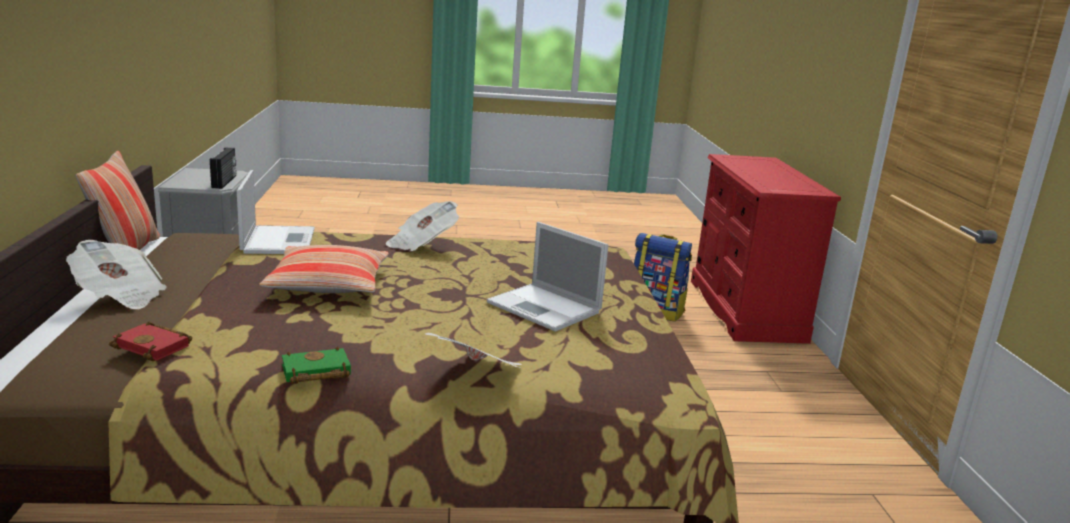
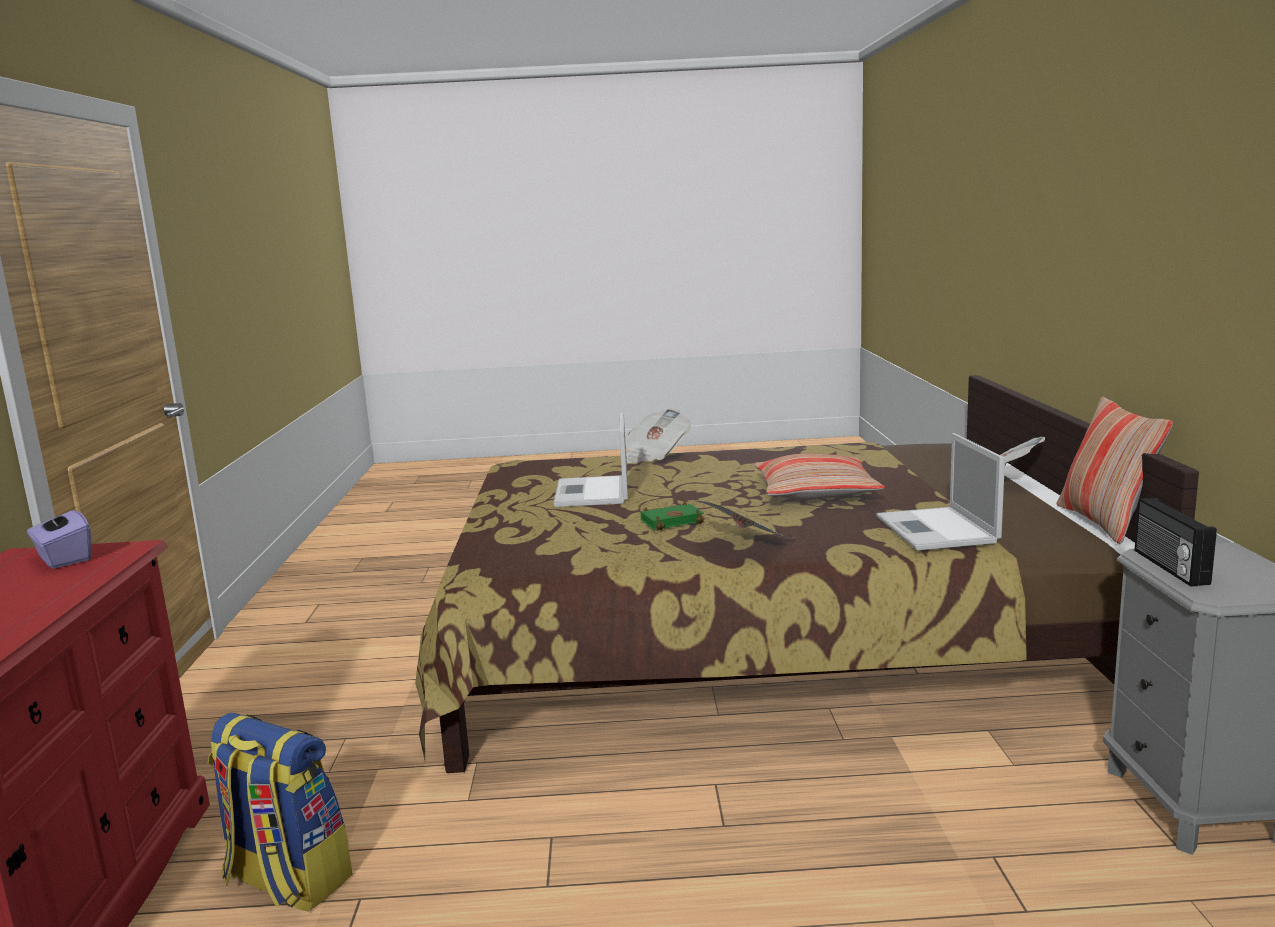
camera: 175 degrees left, 5 degrees down
(155, 346) = (891, 451): red book -> none
(314, 372) = (766, 449): green book -> green book (672, 521)
(546, 308) = (592, 493): laptop -> laptop turned 135 degrees counterclockwise
(790, 187) = (63, 559): none -> purple tissue box

